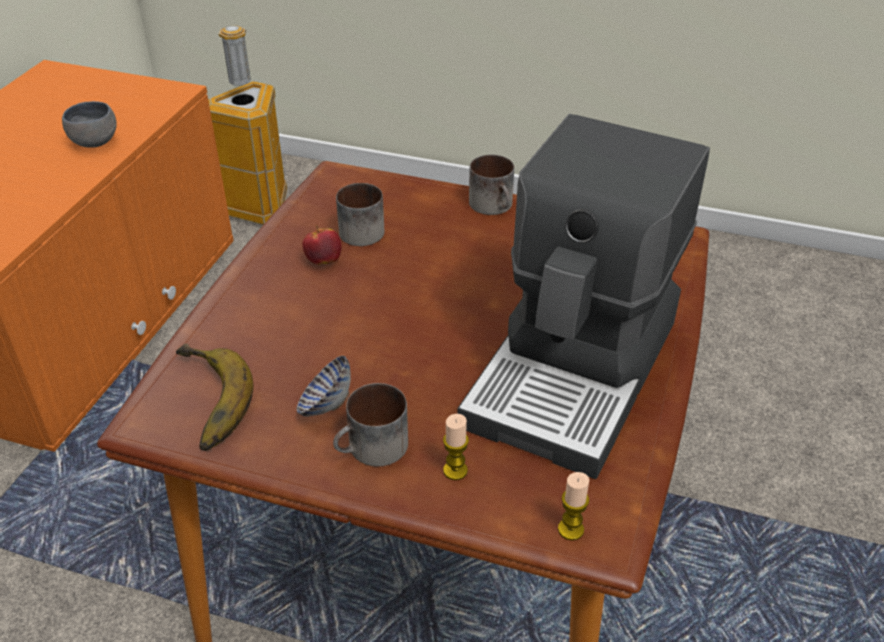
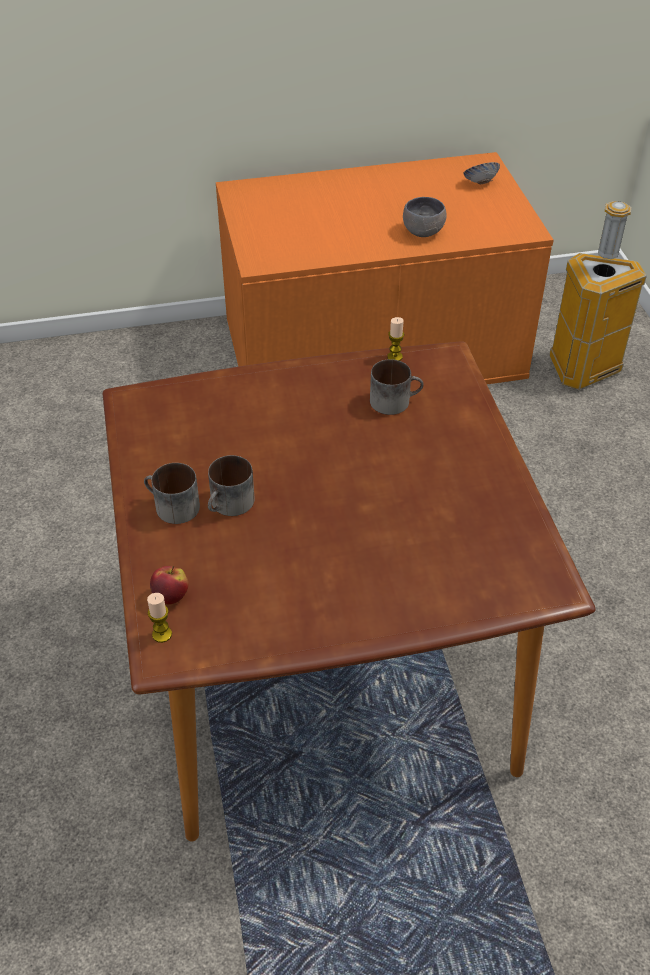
camera: 60 degrees right, 5 degrees up
(203, 402) = (161, 413): banana -> none
(323, 261) = (340, 398): apple -> apple (171, 596)
(325, 405) = (196, 467): bowl -> bowl (480, 183)
(455, 470) = (178, 555): candle -> candle (395, 357)
(495, 205) = (493, 458): mug -> mug (230, 505)
(576, 371) = (323, 582): coffee machine -> none

